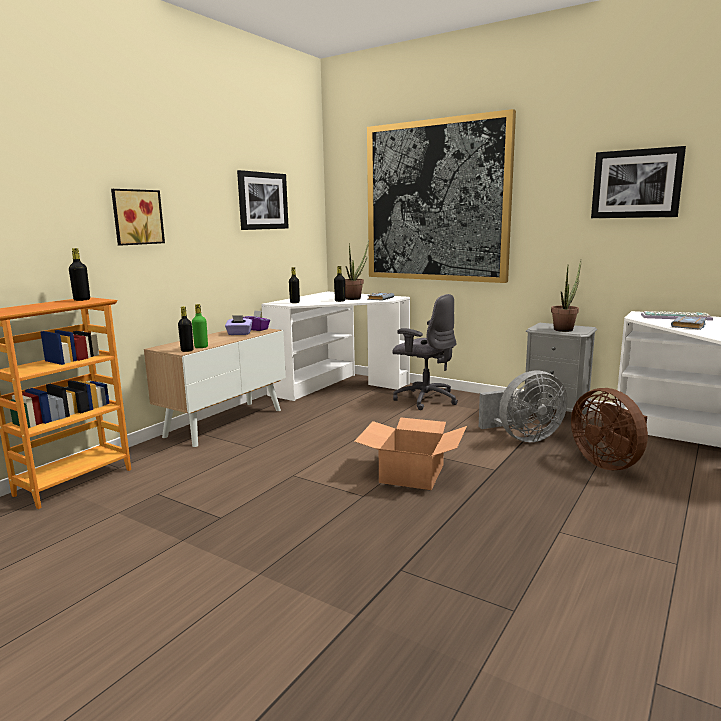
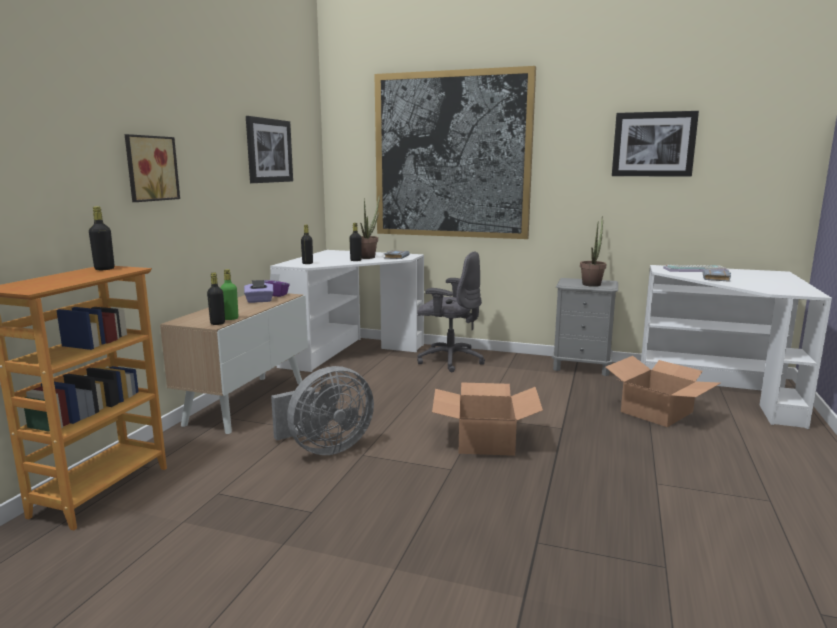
camera: 15 degrees left, 0 degrees up
(523, 438) = (567, 393): grey fan -> grey fan (325, 448)
(608, 463) = (657, 412): brown fan -> cardboard box

